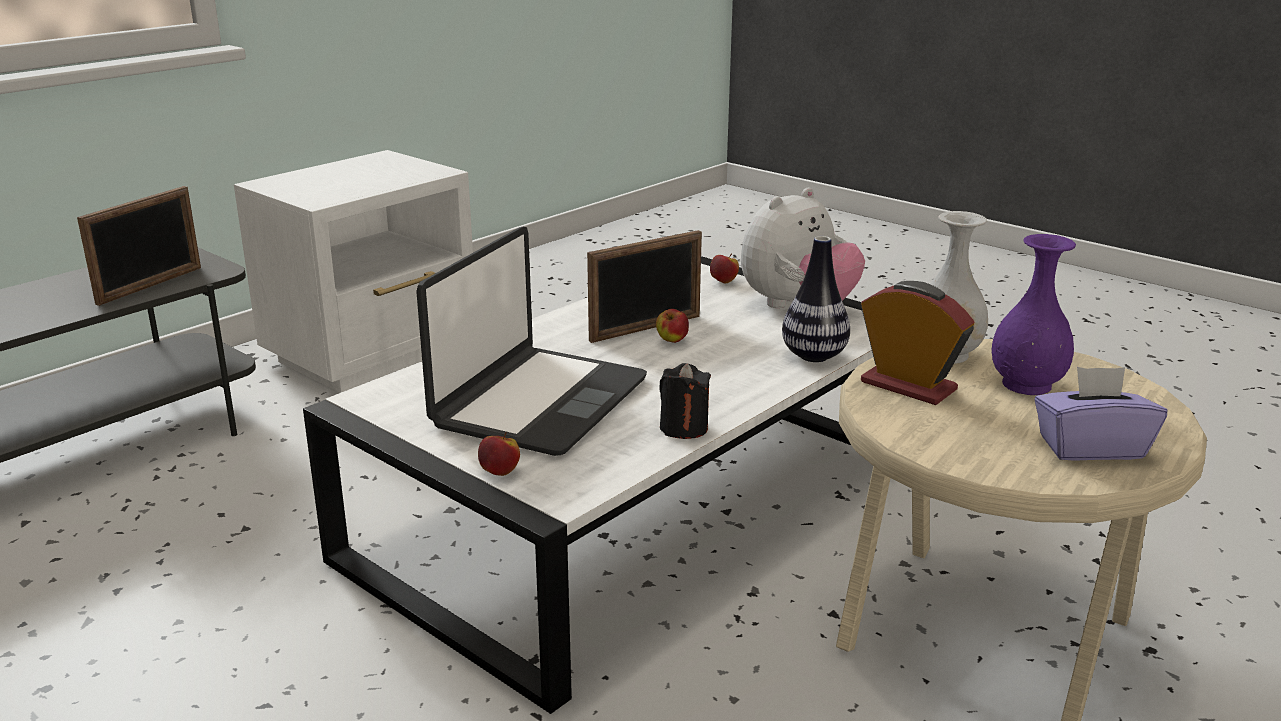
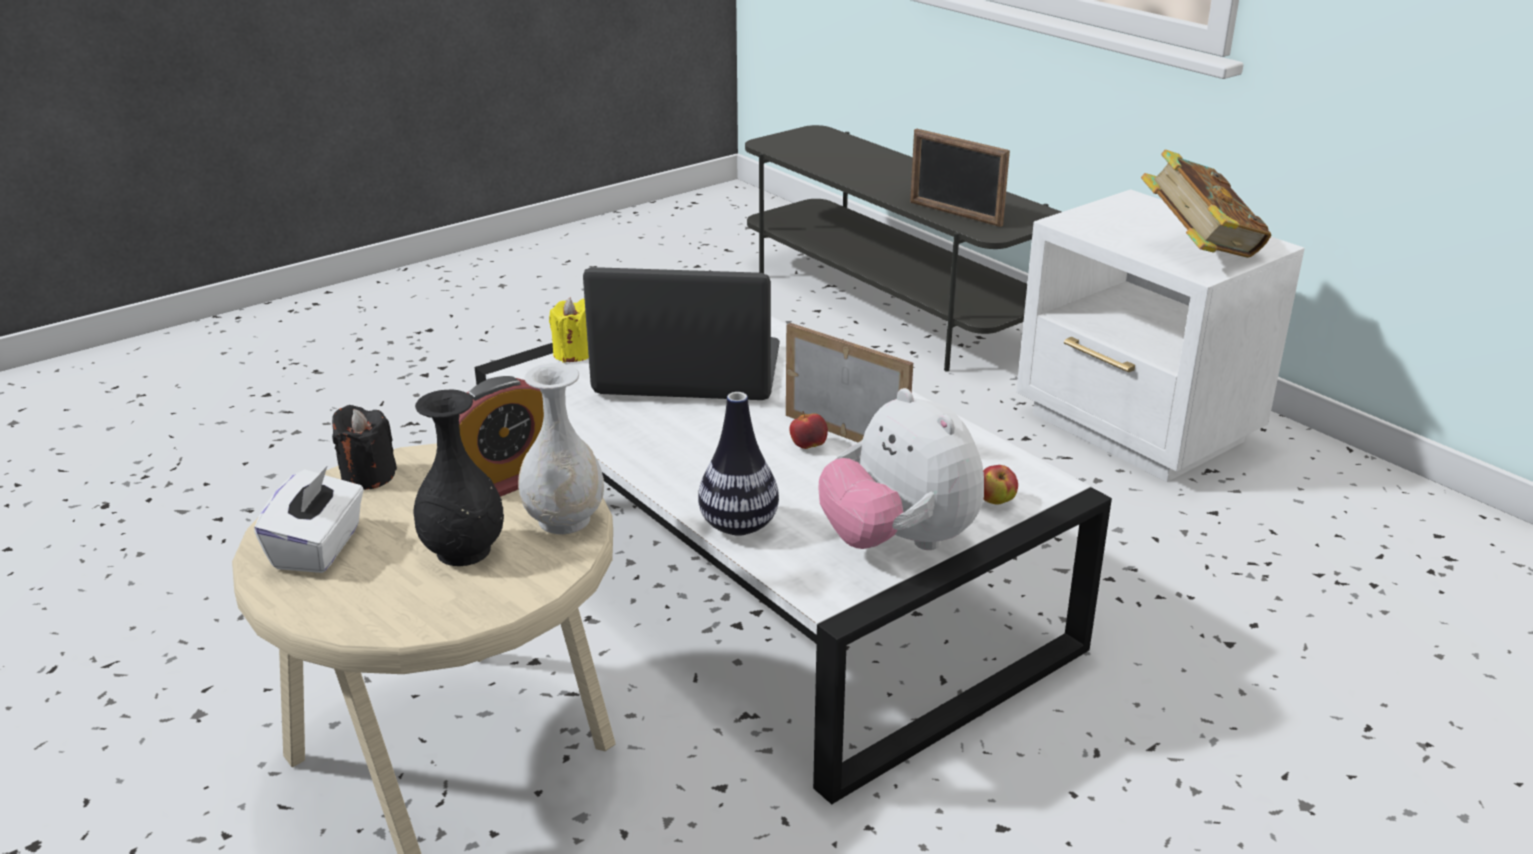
camera: 100 degrees right, 5 degrees up
(393, 171) = (1198, 250): none -> book
(500, 472) = (573, 354): apple -> yellow candle
(539, 402) = (688, 373): laptop -> laptop turned 150 degrees clockwise
(646, 329) = (845, 435): picture frame -> picture frame turned 150 degrees clockwise
(684, 428) = (605, 431): black candle -> black candle (368, 476)
(1027, 385) = (463, 551): purple vase -> black vase
(1090, 447) = (319, 548): purple tissue box -> white tissue box

